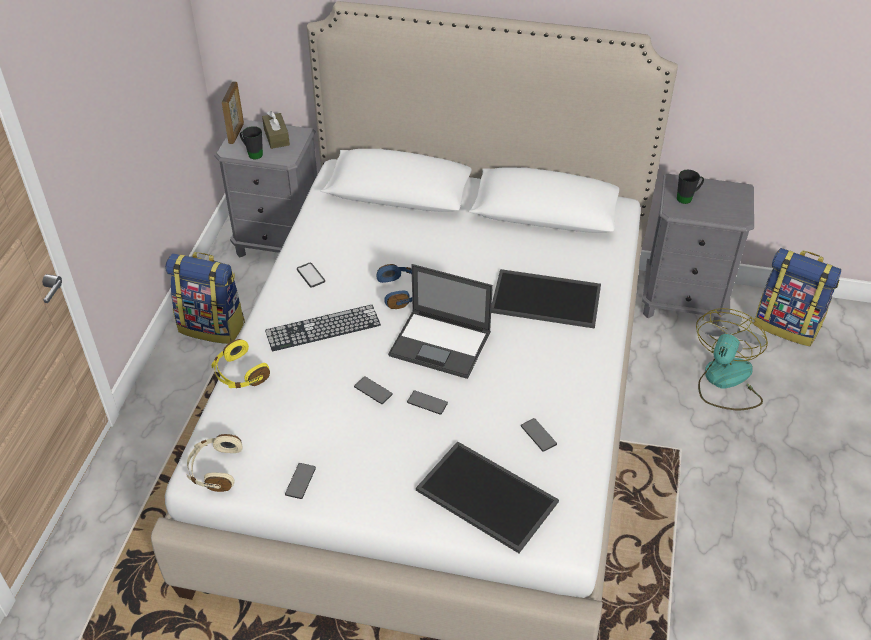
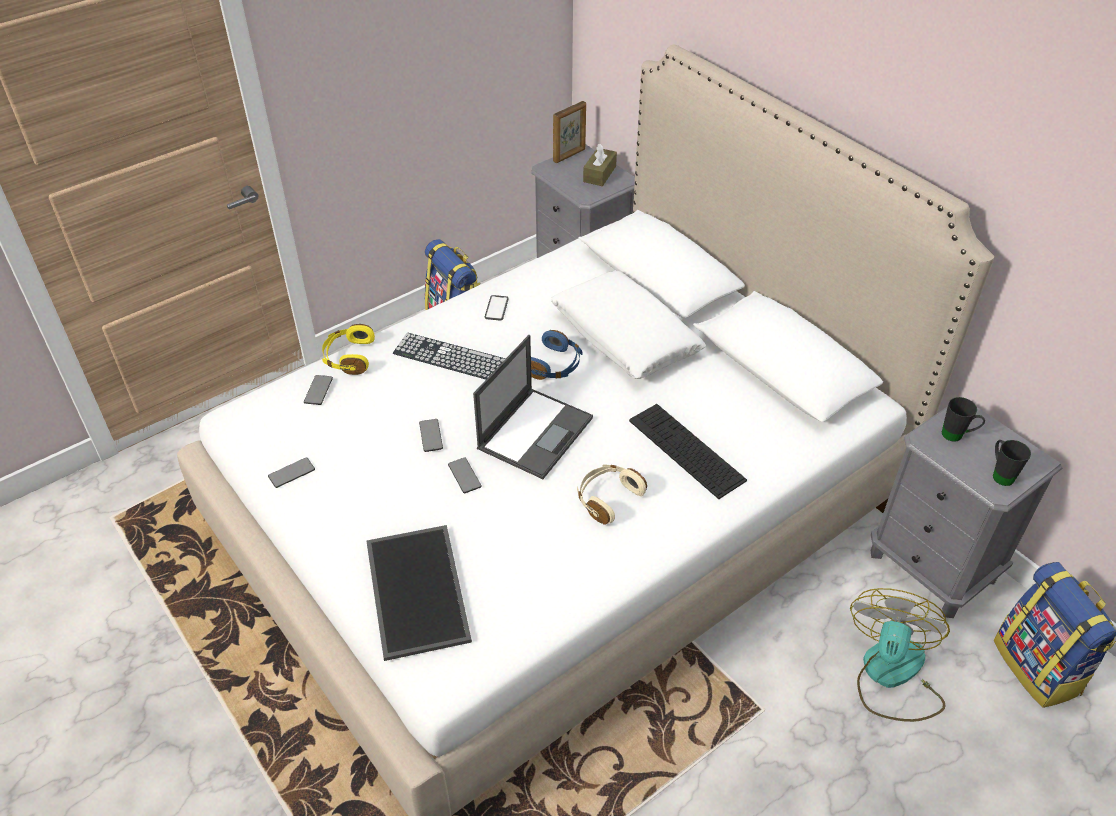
camera: 40 degrees right, 0 degrees up
(215, 469) = (244, 421): beige headphones -> beige headphones (608, 498)
(252, 153) = (563, 179): black mug -> black mug (1000, 473)
(424, 246) = (625, 336): none -> white pillow
(441, 344) = (535, 432): laptop -> laptop turned 120 degrees counterclockwise
(538, 435) = (526, 570): phone -> phone (318, 390)
(547, 298) = (686, 450): tray -> keyboard
(724, 381) = (891, 676): fan -> fan turned 45 degrees counterclockwise

